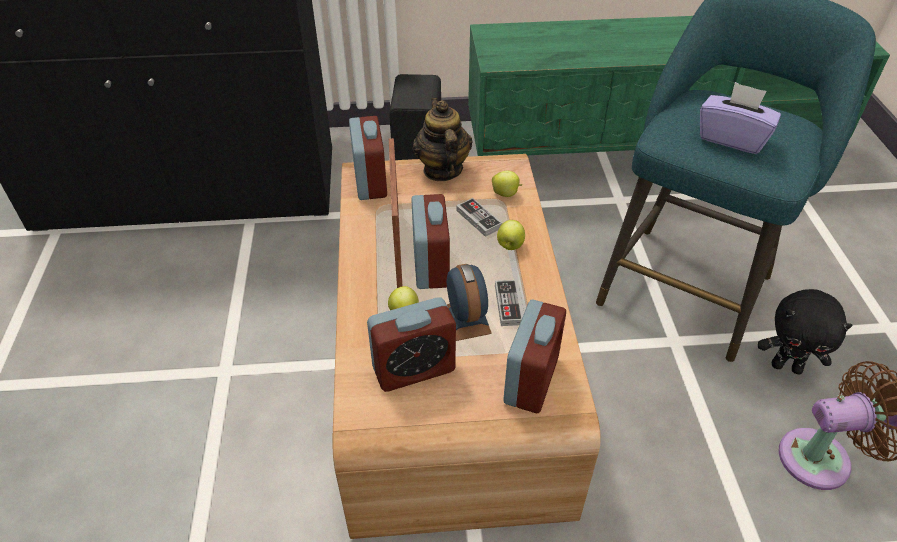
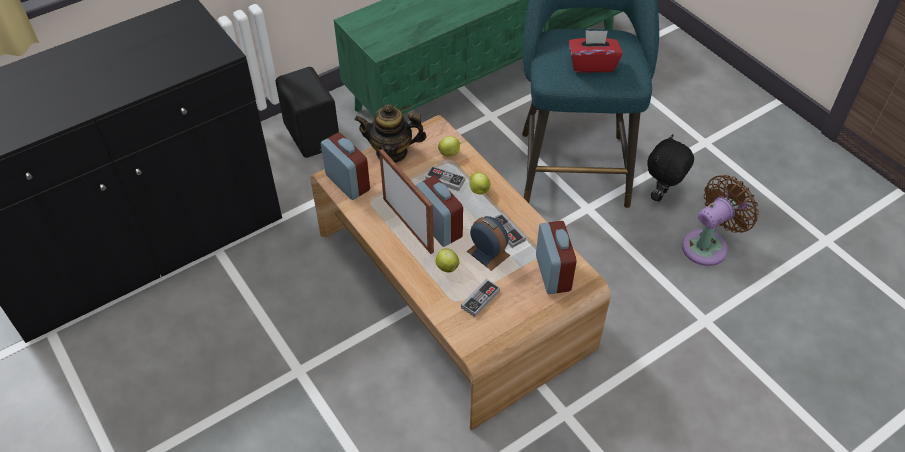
camera: 30 degrees left, 5 degrees up
(414, 369) = (480, 299): alarm clock -> game controller
(442, 170) = (392, 152): teapot -> teapot turned 45 degrees counterclockwise
(732, 138) = (592, 64): purple tissue box -> red tissue box
(786, 366) = (661, 195): black plush toy -> black plush toy turned 135 degrees clockwise

